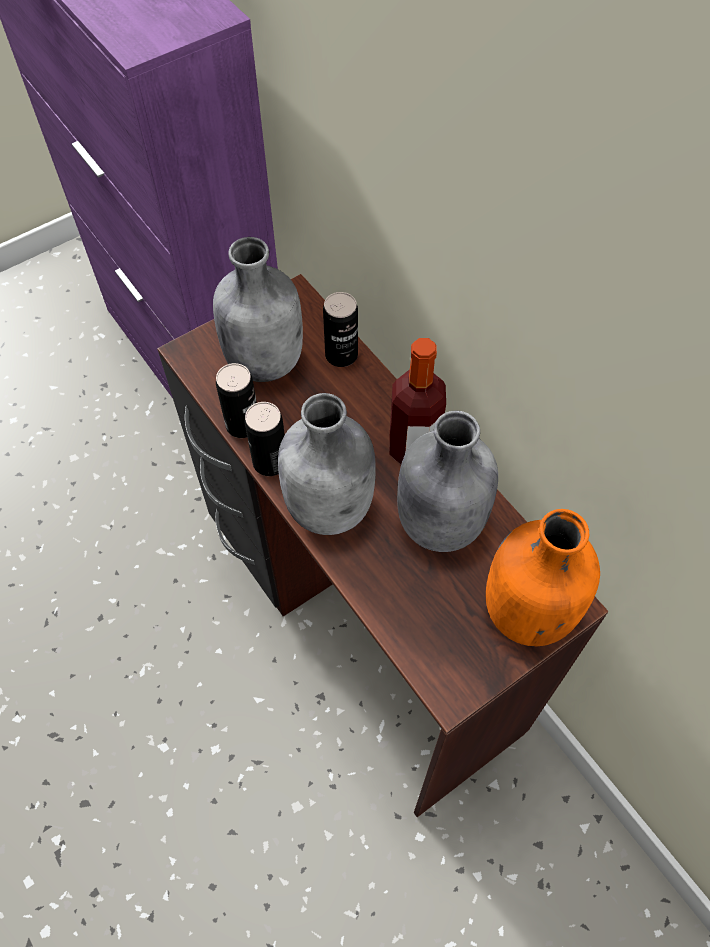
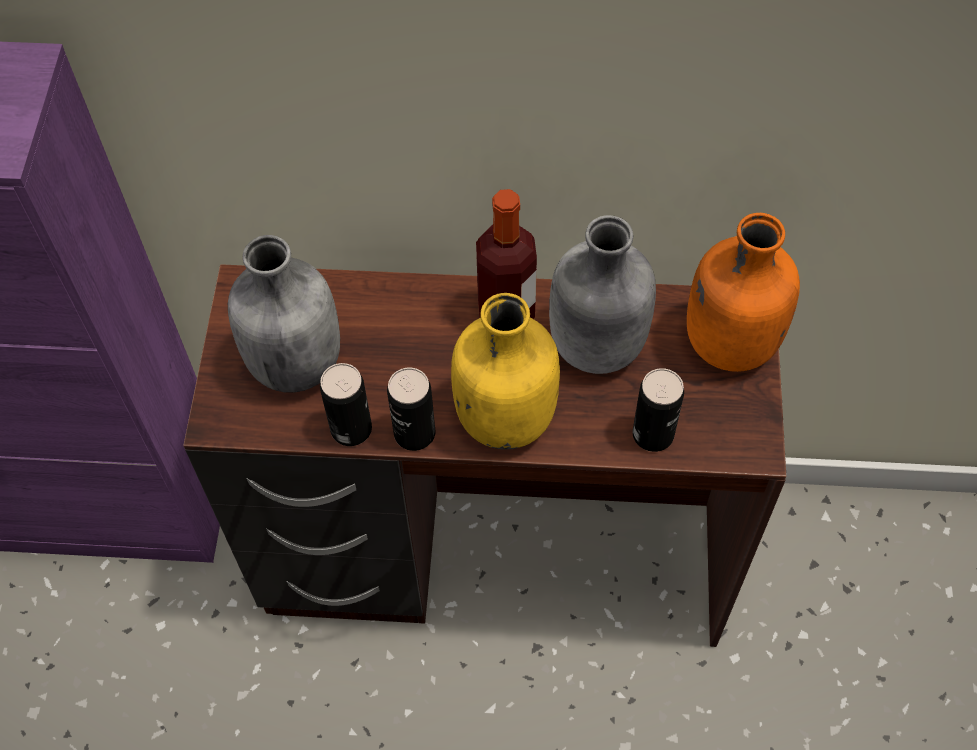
camera: 50 degrees left, 0 degrees up
(331, 506) = (506, 415): grey bottle -> yellow bottle
(341, 355) = (351, 297): can -> can (653, 434)

